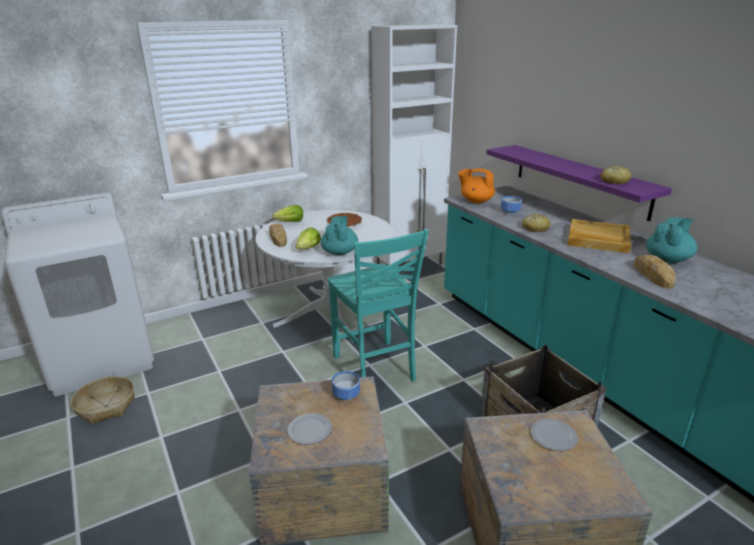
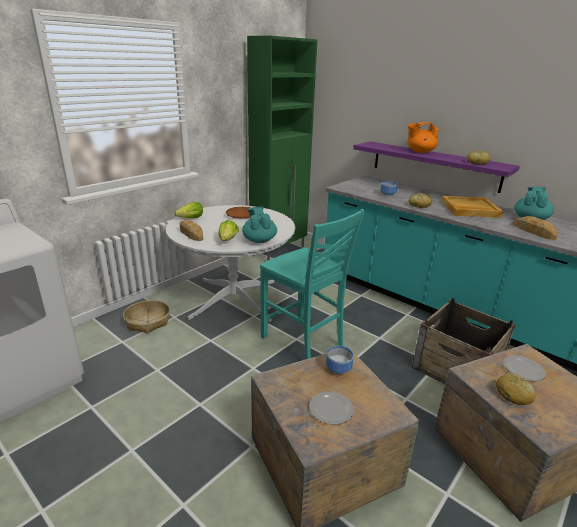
camera: 20 degrees left, 0 degrees up
(106, 406) = (48, 431): basket -> basket (147, 322)
(410, 266) = (279, 251): white cabinet -> green cabinet
(476, 201) = (353, 188): orange teapot -> orange teapot (420, 152)
(516, 459) = (513, 395): none -> bread

